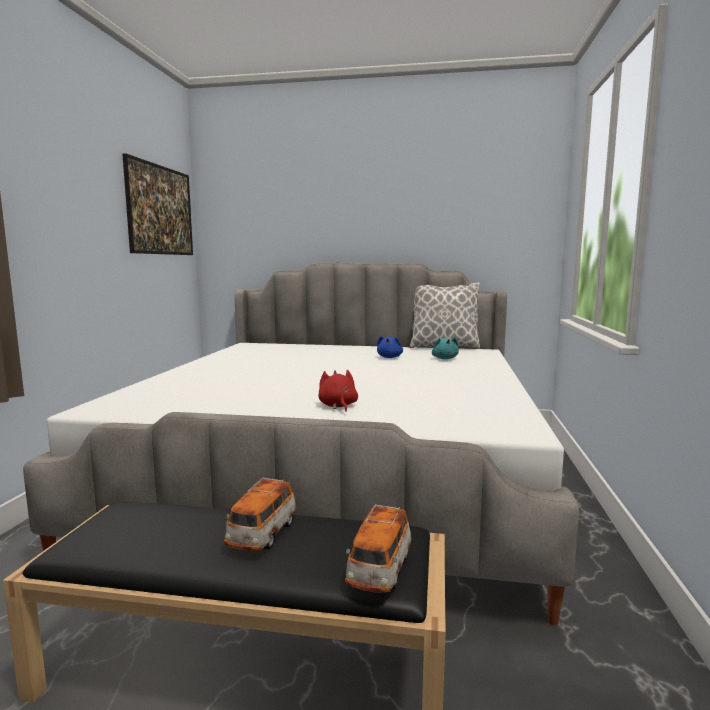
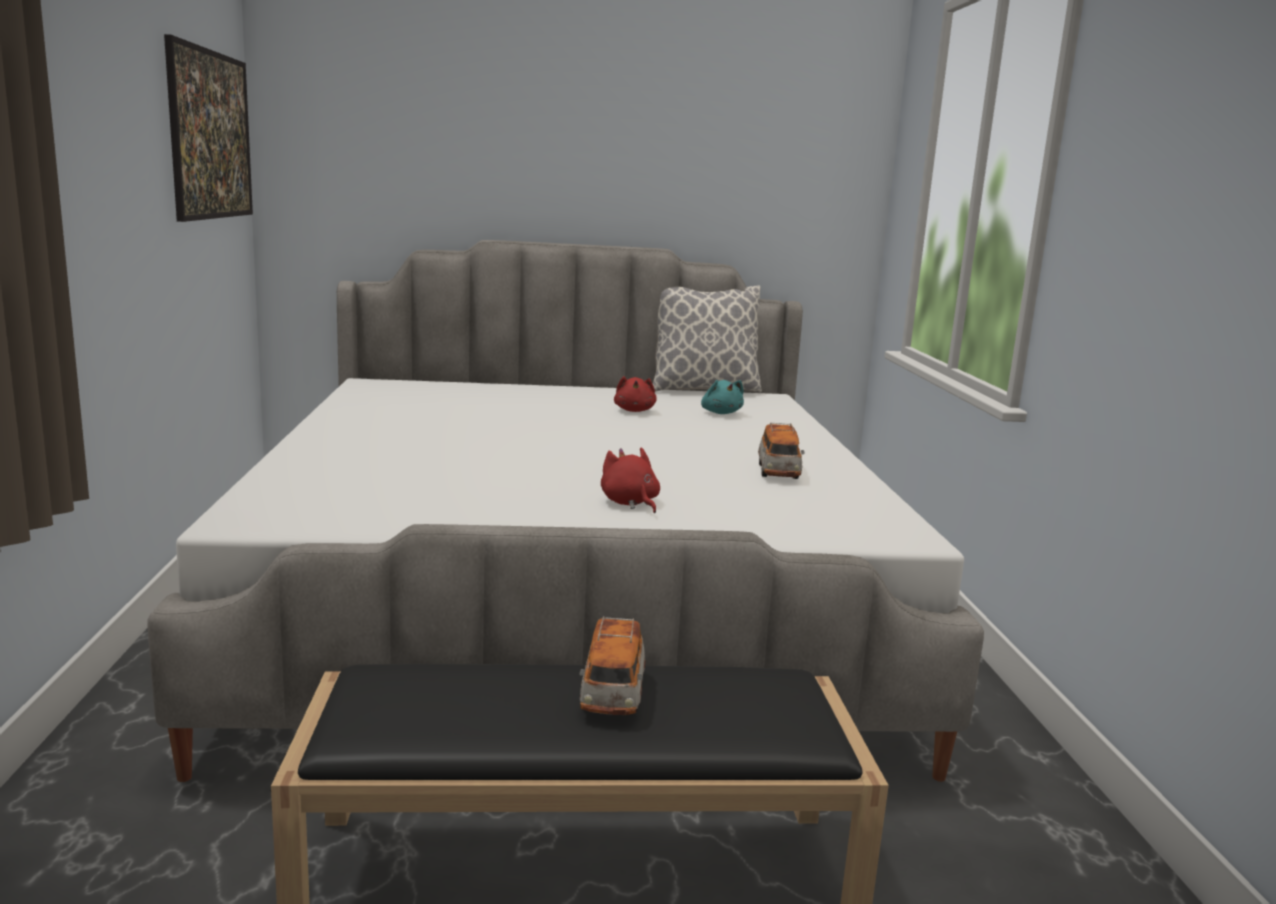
camera: 15 degrees left, 5 degrees up
(379, 571) = (790, 725): toy car -> toy car (778, 472)
(389, 357) = (634, 410): blue plush toy -> red plush toy

